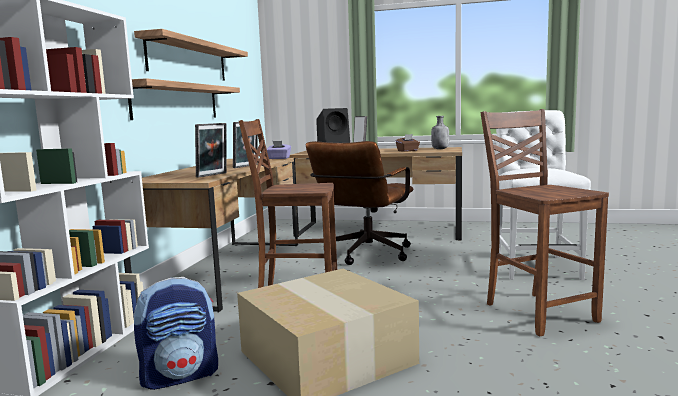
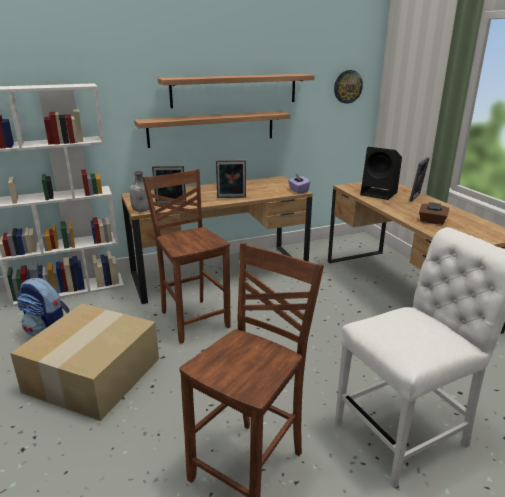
camera: 55 degrees right, 15 degrees up
(248, 72) = (347, 86): none -> wall clock
(364, 255) = (316, 312): brown office chair -> none
(440, 149) = (477, 232): grey bottle -> grey bottle (142, 210)

